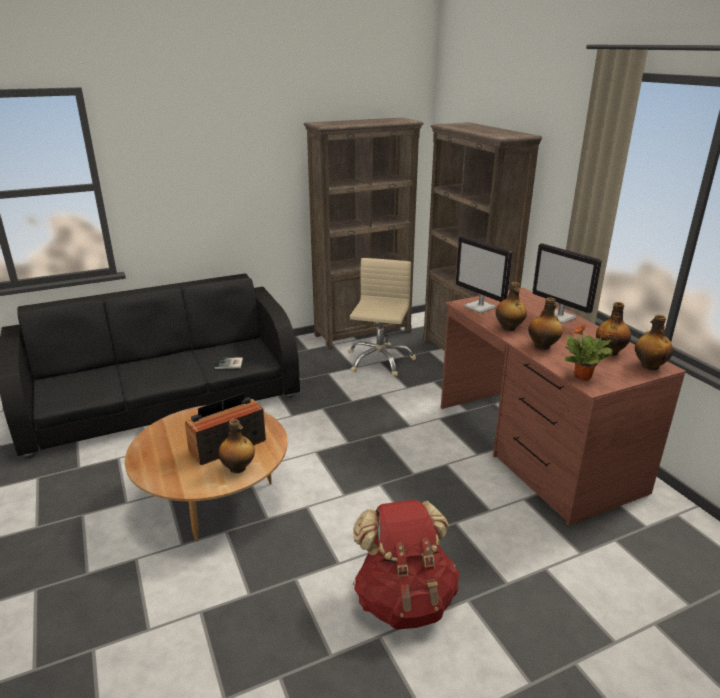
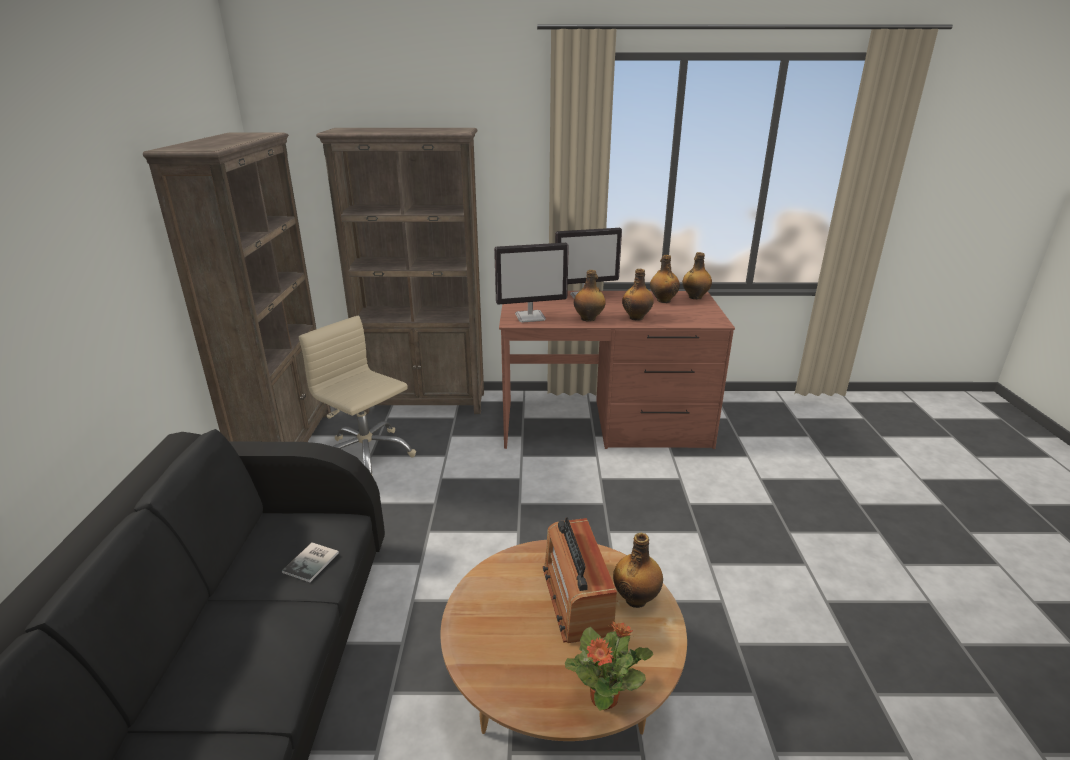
camera: 65 degrees left, 0 degrees up
(404, 599) = (782, 569): red backpack -> none
(583, 376) = (700, 320): potted plant -> potted plant (605, 697)

